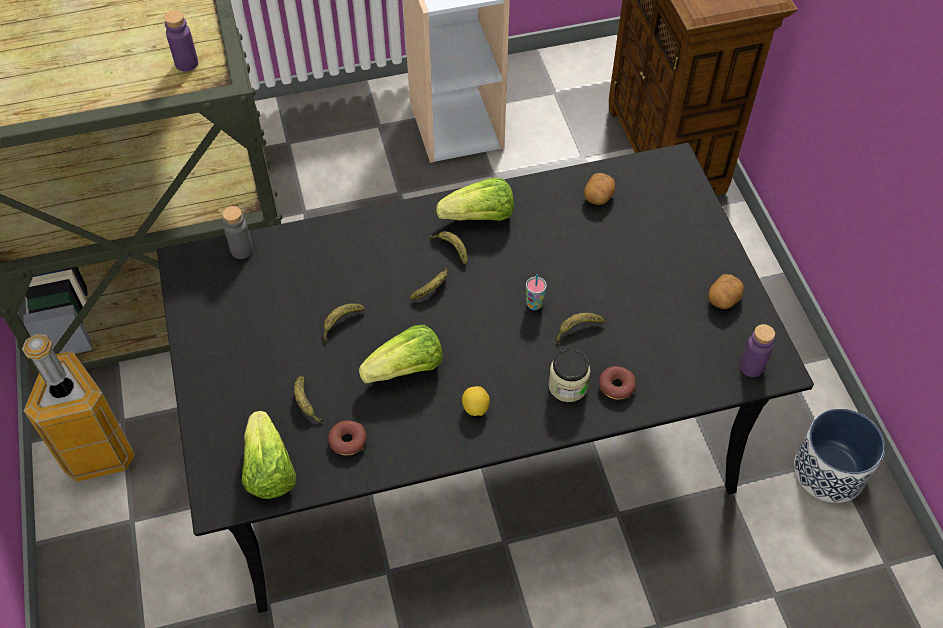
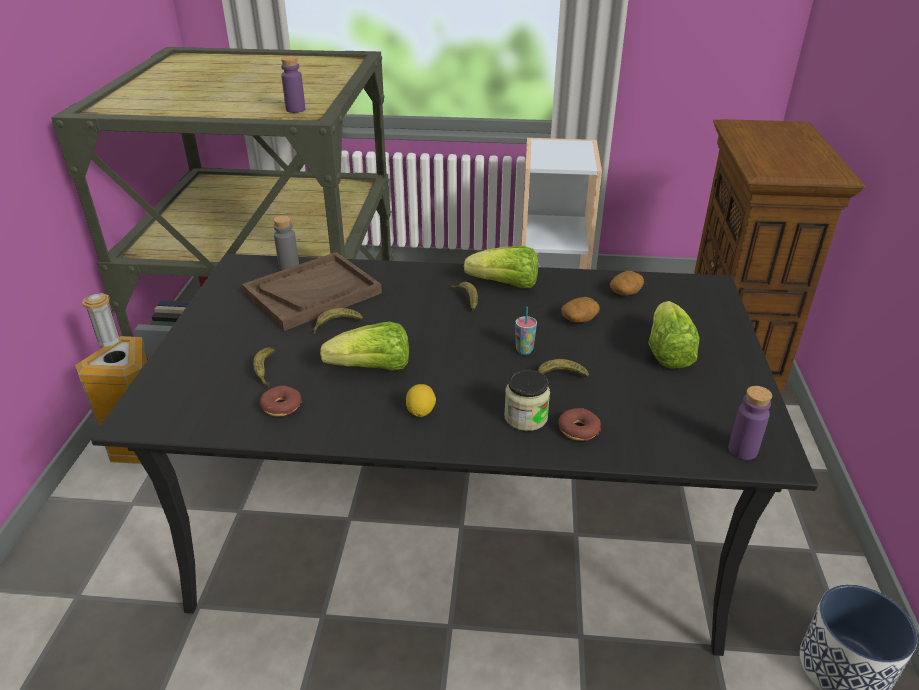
camera: 20 degrees right, 20 degrees down
(269, 469) = (194, 409): lettuce -> lettuce (667, 352)
(291, 284) = (312, 293): none -> brown tray
(432, 288) = (434, 320): banana -> none
(723, 299) = (728, 388): potato -> potato (579, 319)

